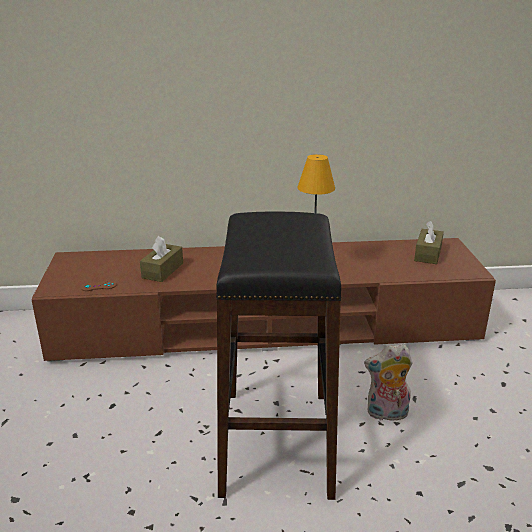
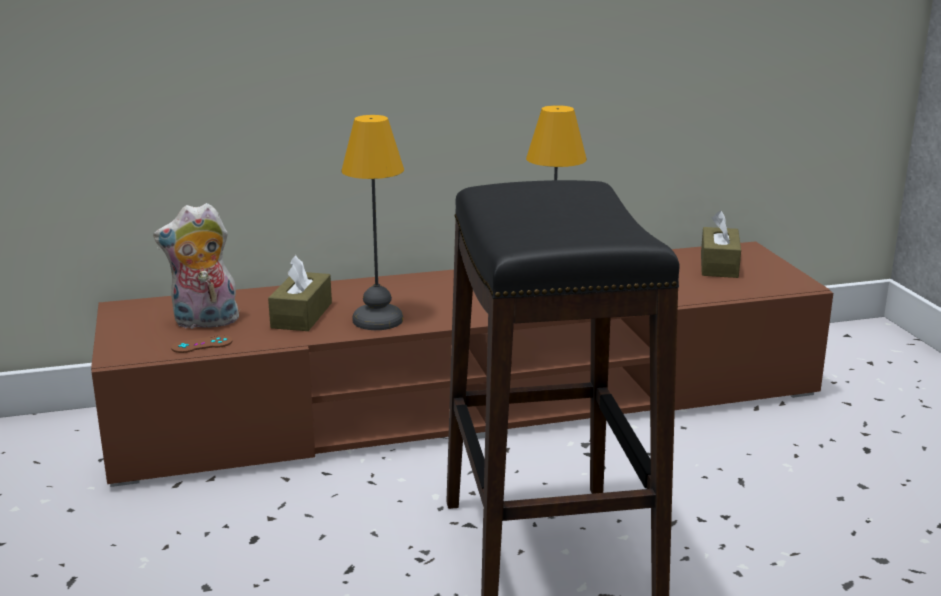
camera: 10 degrees left, 5 degrees down
(205, 277) = (378, 319): none -> table lamp
(386, 414) = (706, 506): plush toy -> plush toy (204, 323)

